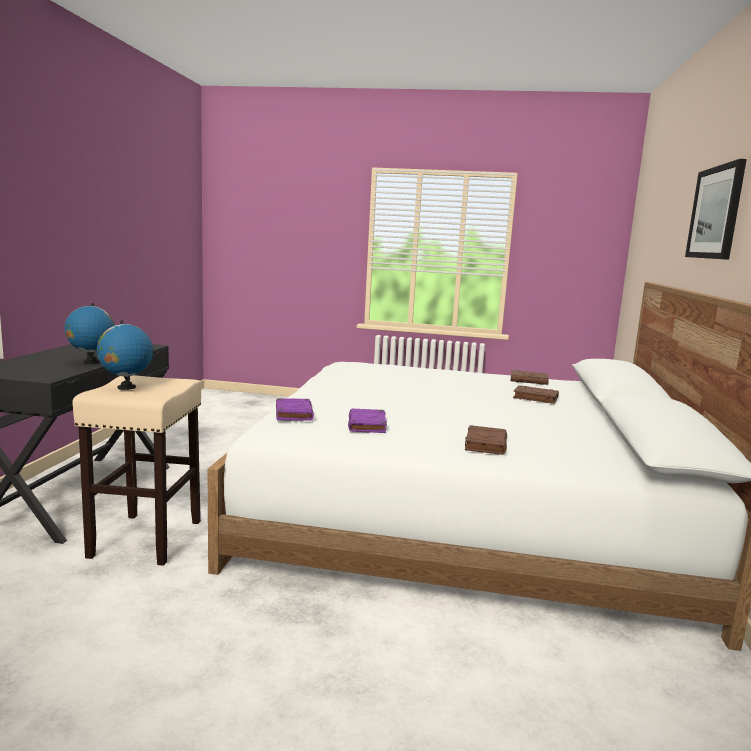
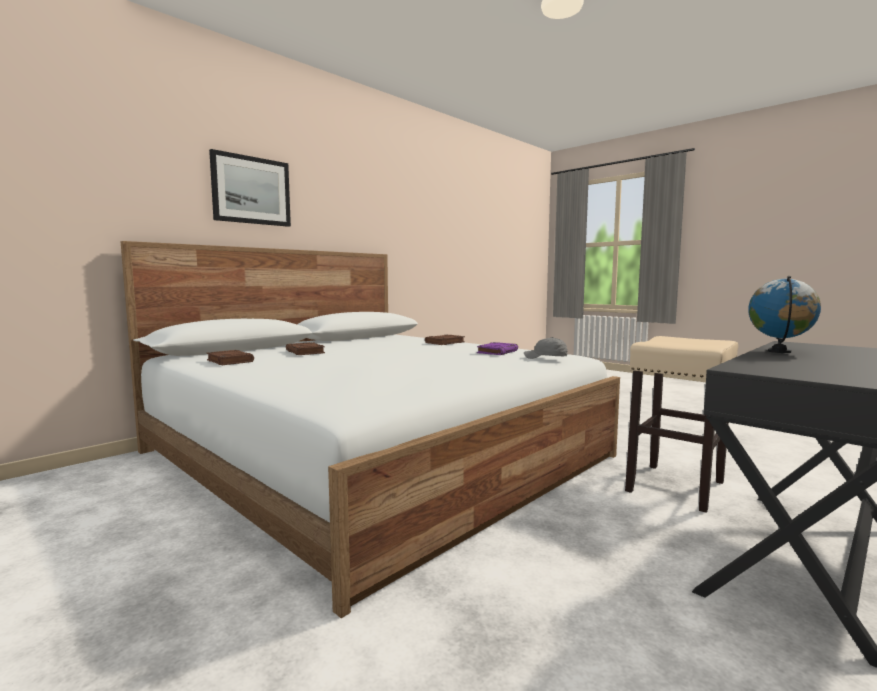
camera: 145 degrees left, 5 degrees down
(126, 387) = (699, 342): globe -> none
(293, 413) = (546, 358): purple book -> grey cap

